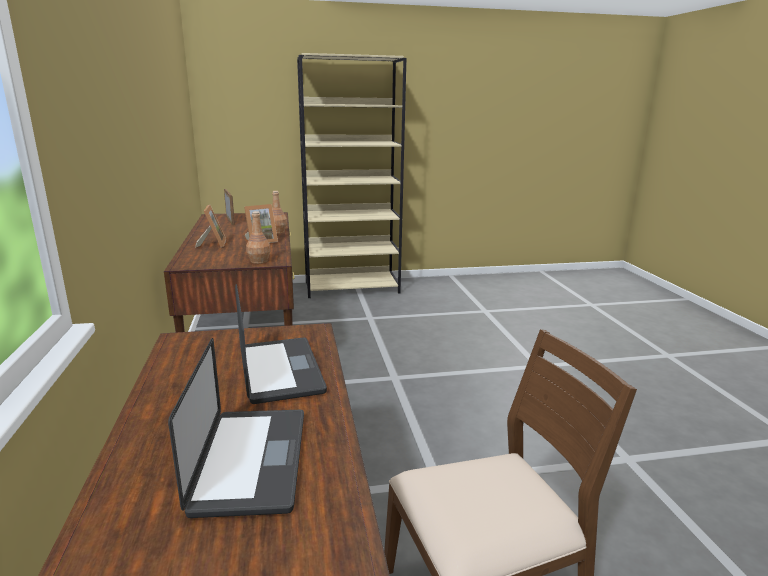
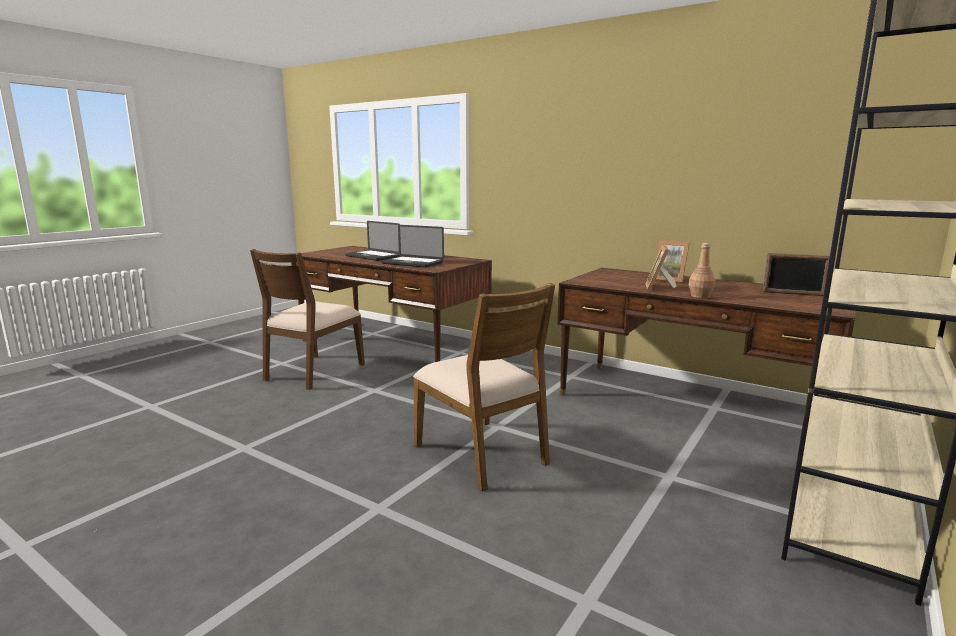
camera: 135 degrees right, 5 degrees down
(259, 261) = (587, 280): brown bottle -> none
(438, 365) = (482, 454): none -> brown chair

